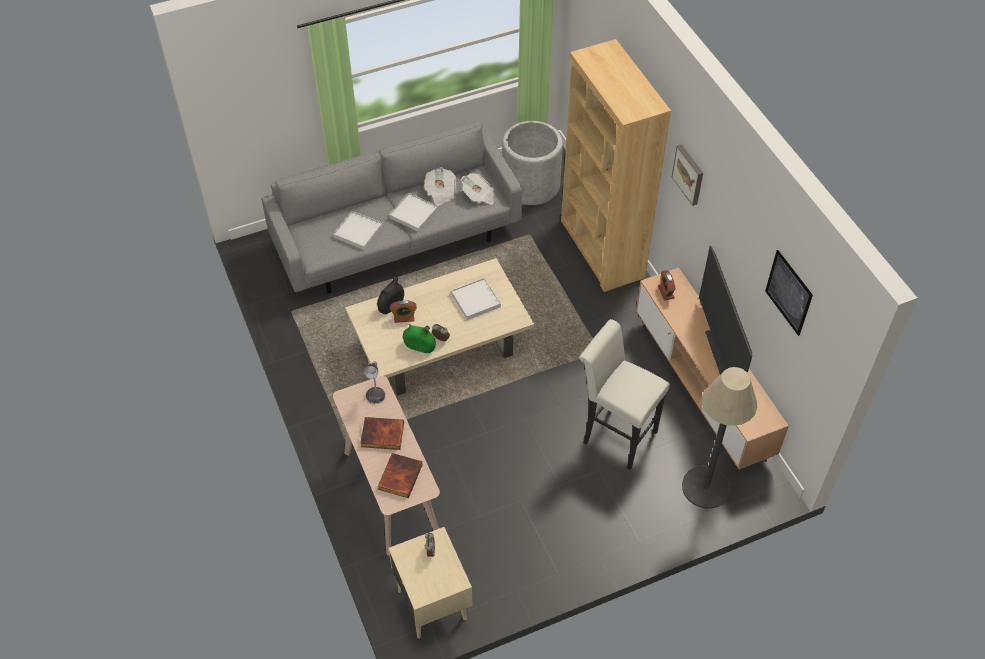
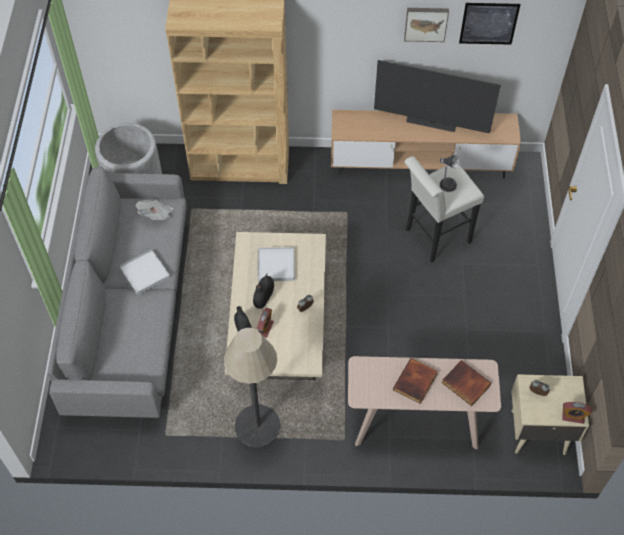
camera: 65 degrees left, 5 degrees up
(358, 232) = (139, 327): white tray -> none
(376, 394) = (368, 371): table lamp -> table lamp (447, 184)
(419, 346) = (305, 328): green vase -> none
(436, 305) = (264, 297): none -> black vase
(440, 193) = (132, 242): newspaper -> none
(666, 292) = (353, 128): alarm clock -> alarm clock (573, 416)
(689, 174) = (321, 30): picture -> picture (426, 23)
(706, 487) = (508, 202): floor lamp -> floor lamp (257, 426)

